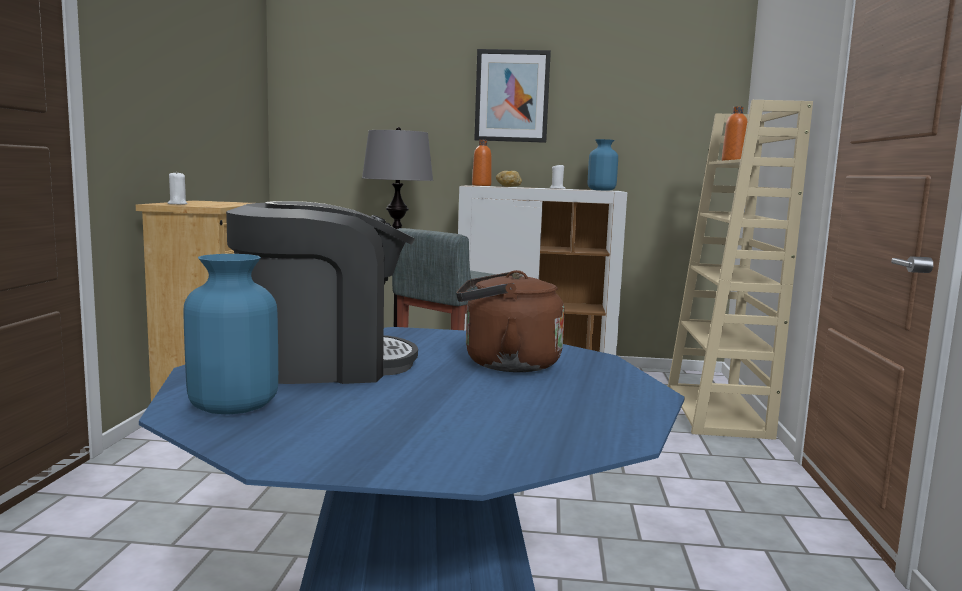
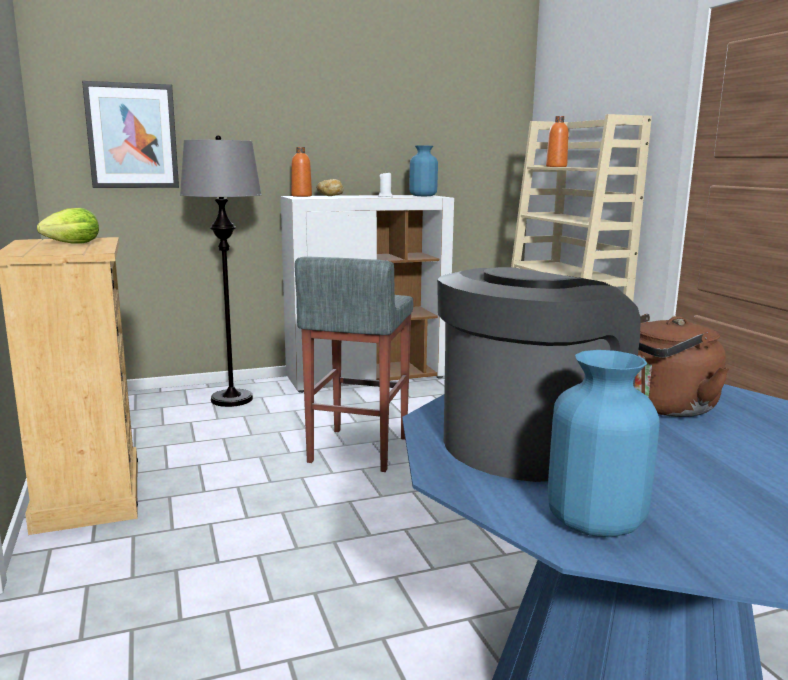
camera: 25 degrees left, 5 degrees up
(177, 204) = (38, 251): white candle -> none
(214, 203) = (69, 244): none -> lettuce
(512, 96) = (321, 99): picture -> picture (132, 136)

